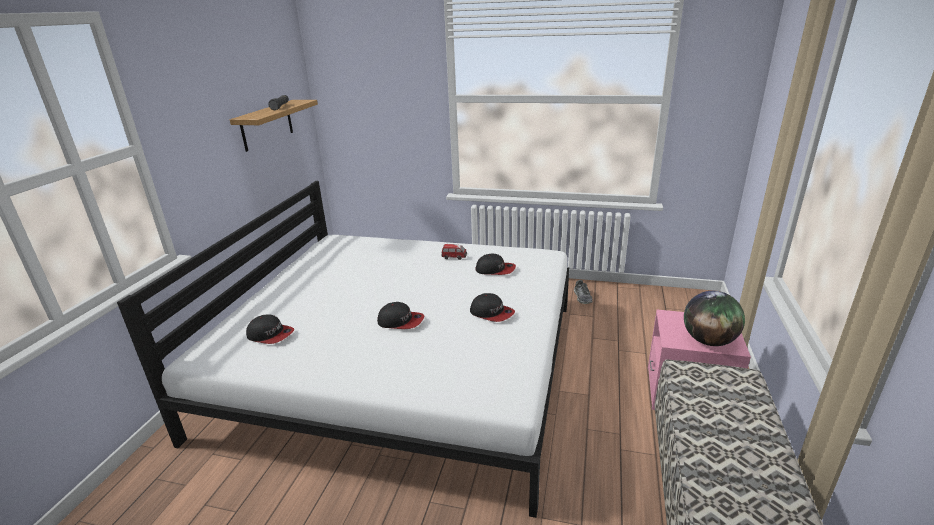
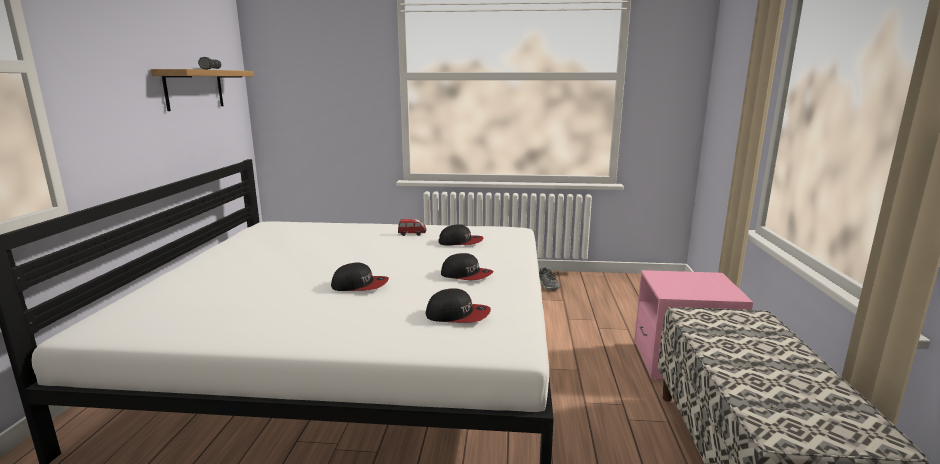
camera: 10 degrees left, 10 degrees down
(270, 335) = (192, 304): cap -> cap (458, 315)
(708, 341) = (705, 291): globe -> none

